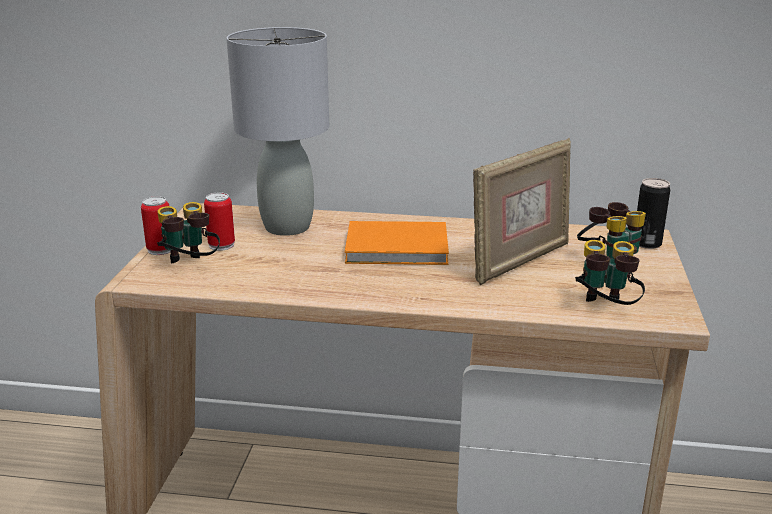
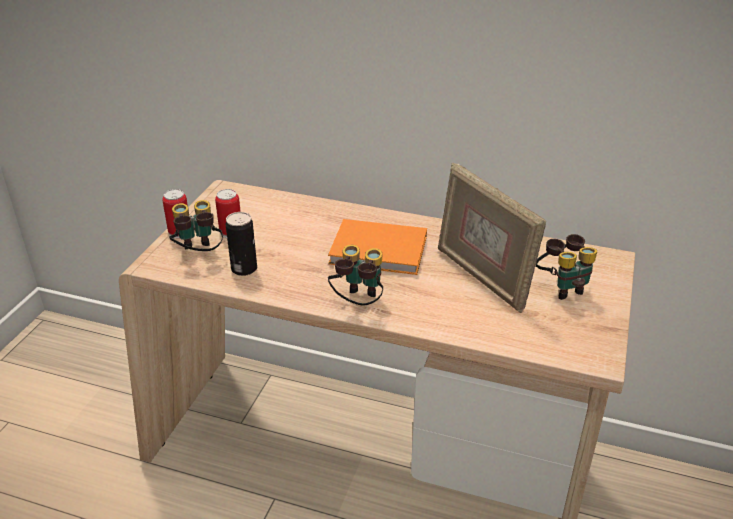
camera: 10 degrees right, 10 degrees up
(286, 227) = (291, 217): grey table lamp -> none
(520, 261) = (482, 277): picture frame -> picture frame turned 90 degrees clockwise
(604, 310) = (537, 342): binoculars -> binoculars (358, 303)
(647, 243) = (607, 268): can -> can (244, 269)

